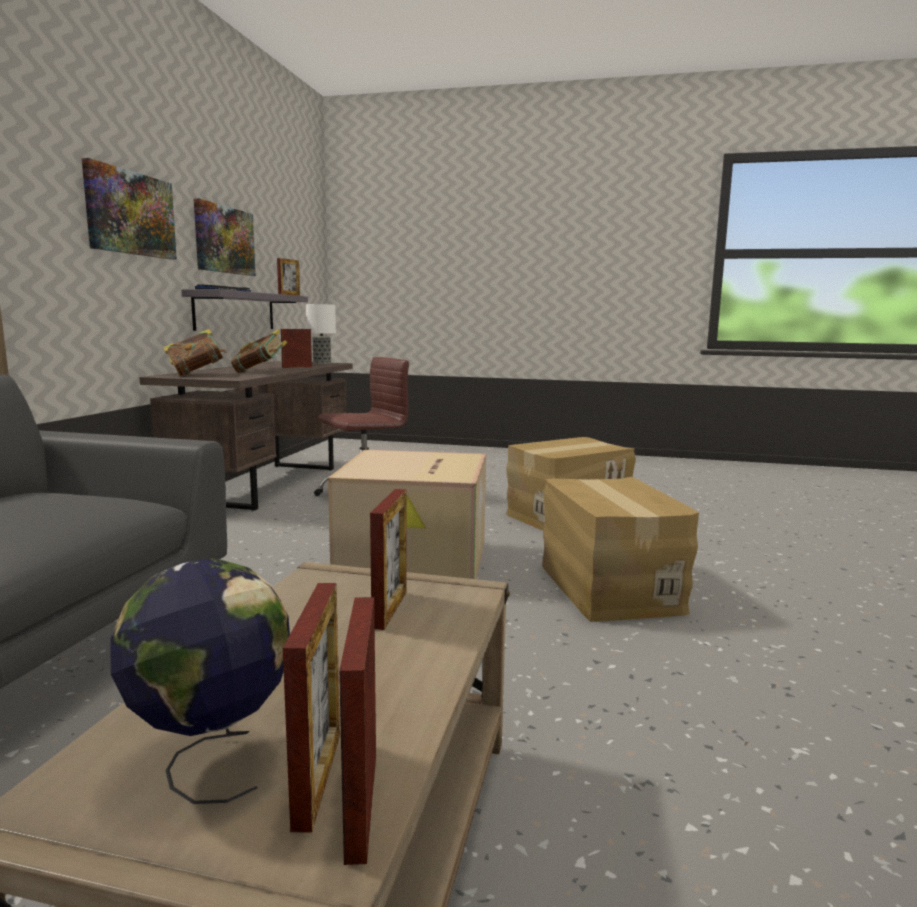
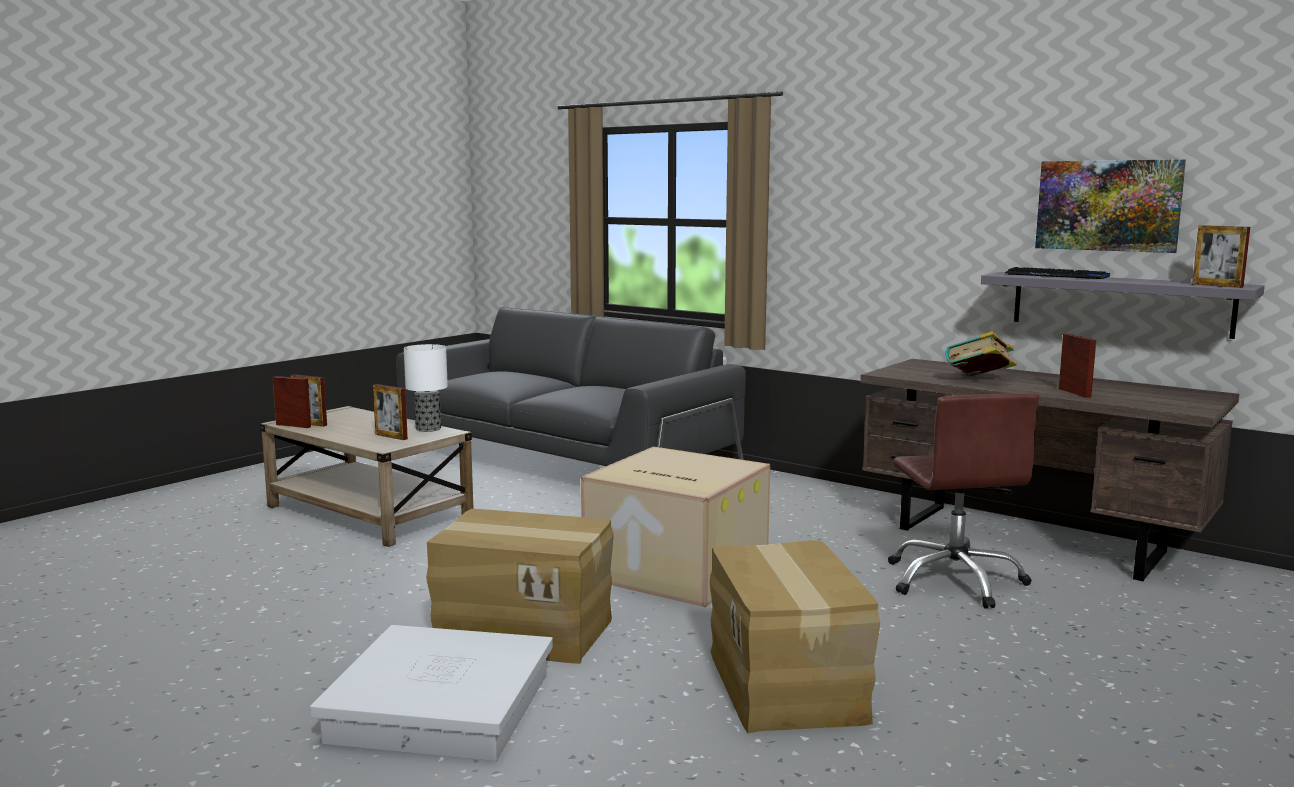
camera: 115 degrees right, 0 degrees up
(130, 213) = (931, 196): picture -> none
(196, 374) = (940, 367): book -> none
(211, 759) = (338, 418): globe -> none
(322, 363) = (1188, 405): table lamp -> table lamp (428, 429)
(749, 584) = (440, 707): none -> white storage box

